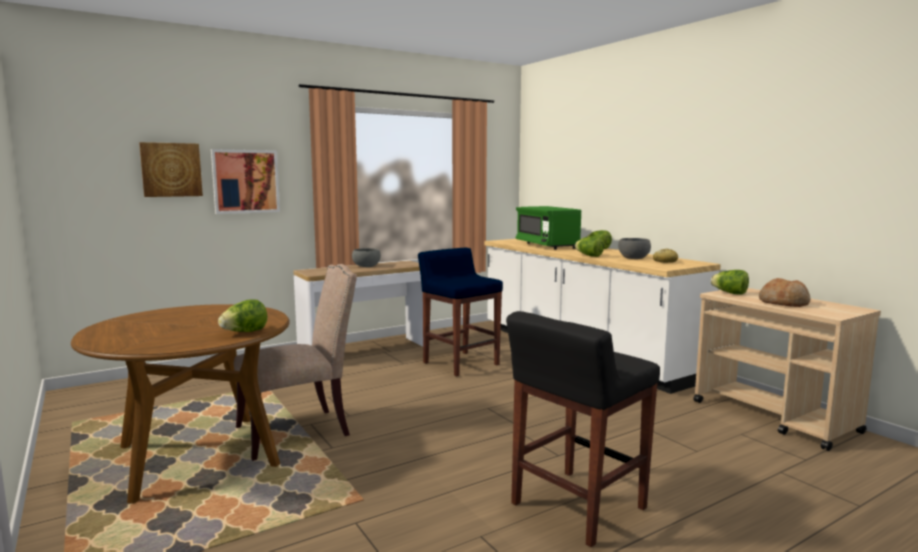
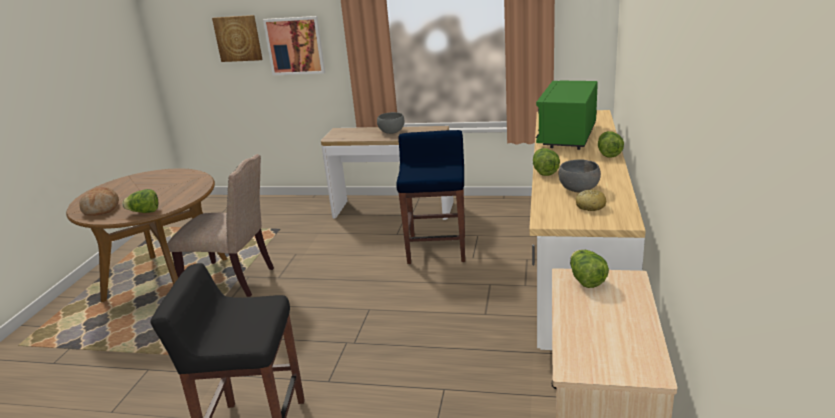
camera: 45 degrees right, 15 degrees up
(784, 303) = (591, 322): bread -> bread (102, 209)

